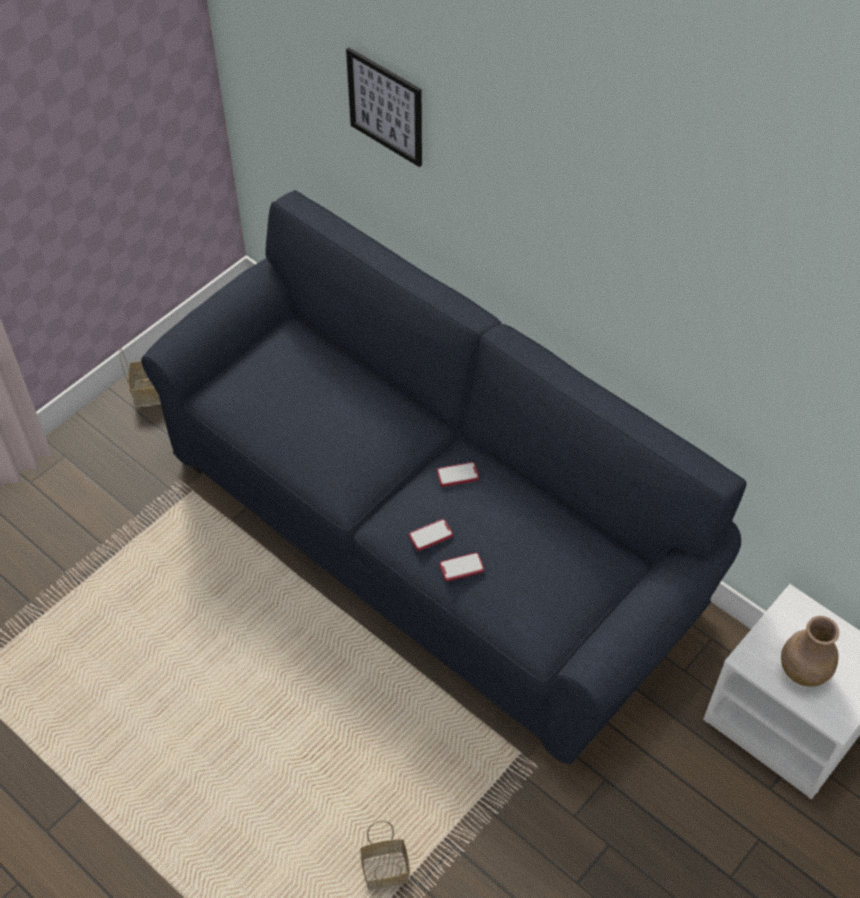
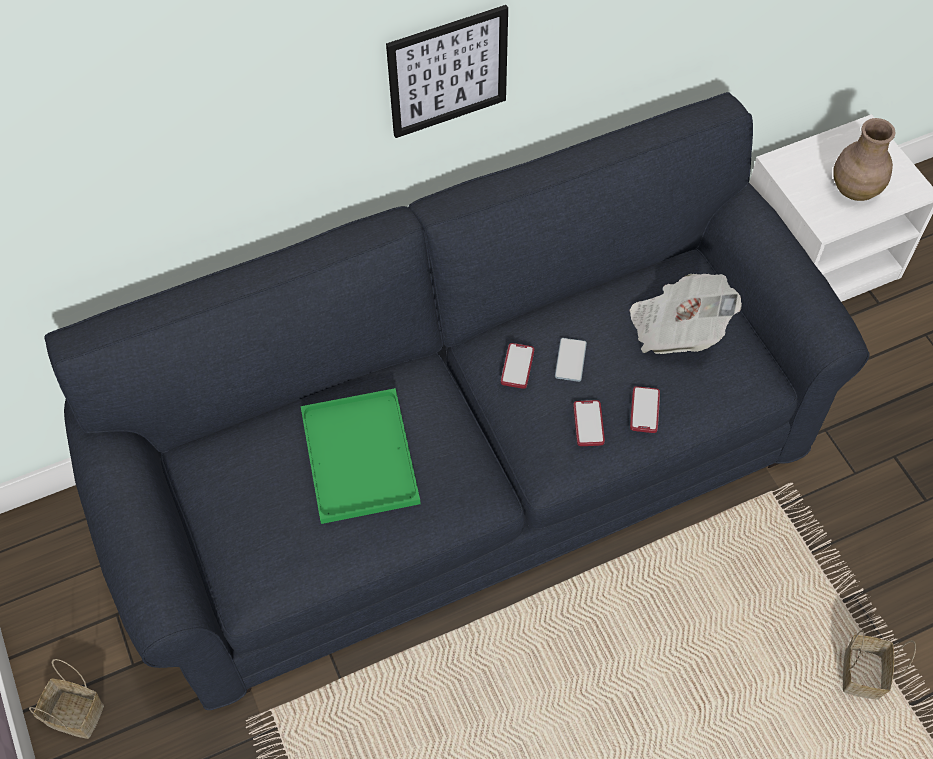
camera: 65 degrees left, 5 degrees up
(333, 413) = (361, 458): none -> green tray
(385, 107) = (135, 109): picture -> picture (448, 71)
(481, 505) = (570, 360): none -> phone
(550, 566) = (678, 328): none -> newspaper

